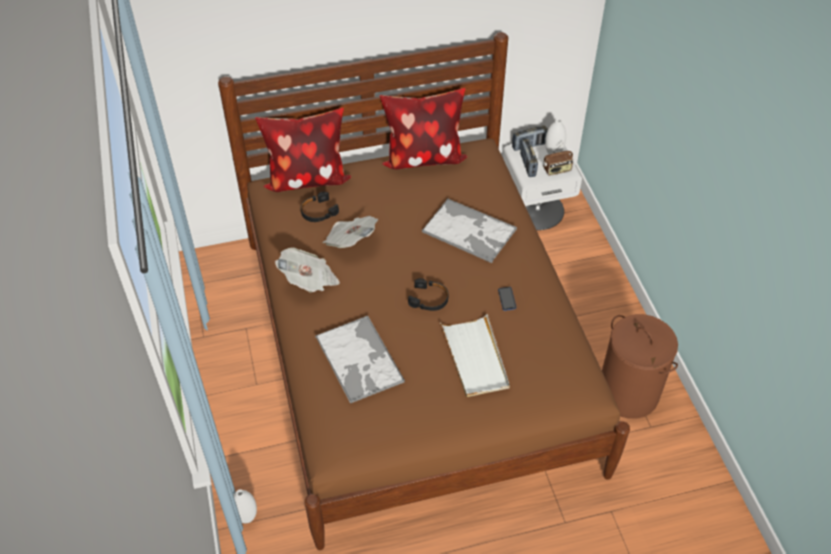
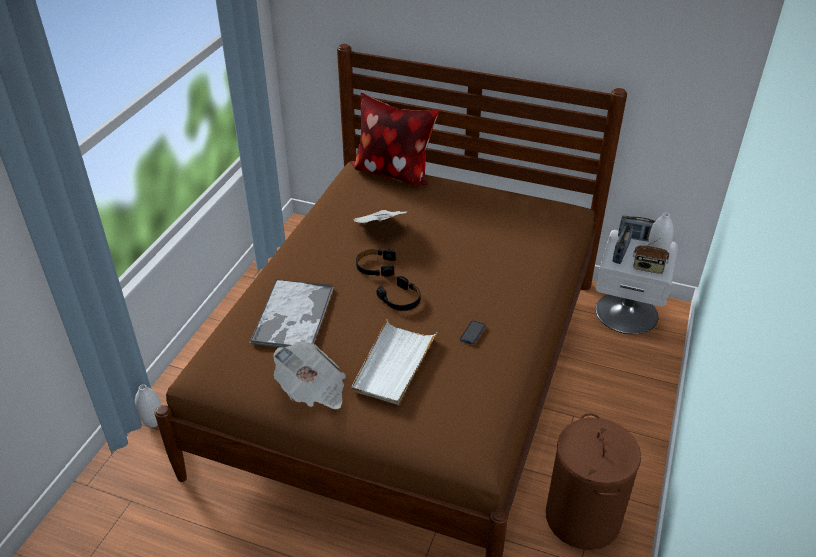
camera: 35 degrees right, 10 degrees down
(309, 281) = (316, 241): newspaper -> newspaper (312, 390)
(318, 212) = (376, 197): black headphones -> black headphones (375, 267)
(423, 157) = (508, 196): pillow -> none
(469, 231) = (492, 265): tray -> none

